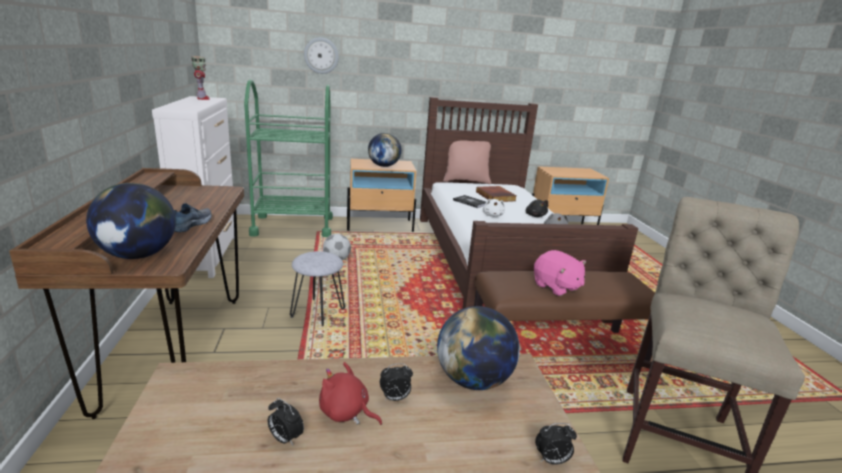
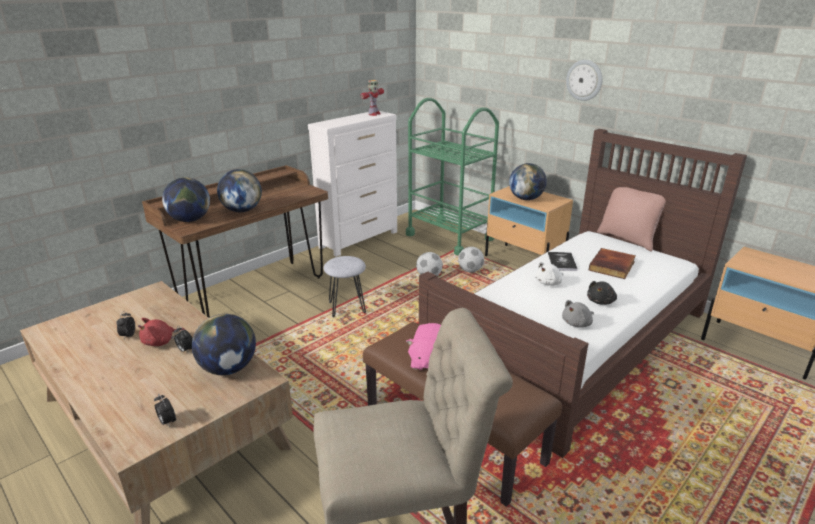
camera: 55 degrees right, 5 degrees up
(189, 225) = (242, 210): shoe -> globe
(321, 55) = (499, 75): wall clock -> wall clock (584, 80)
(346, 412) = (161, 342): red plush toy -> red plush toy turned 120 degrees counterclockwise
(358, 244) = (470, 270): none -> football

